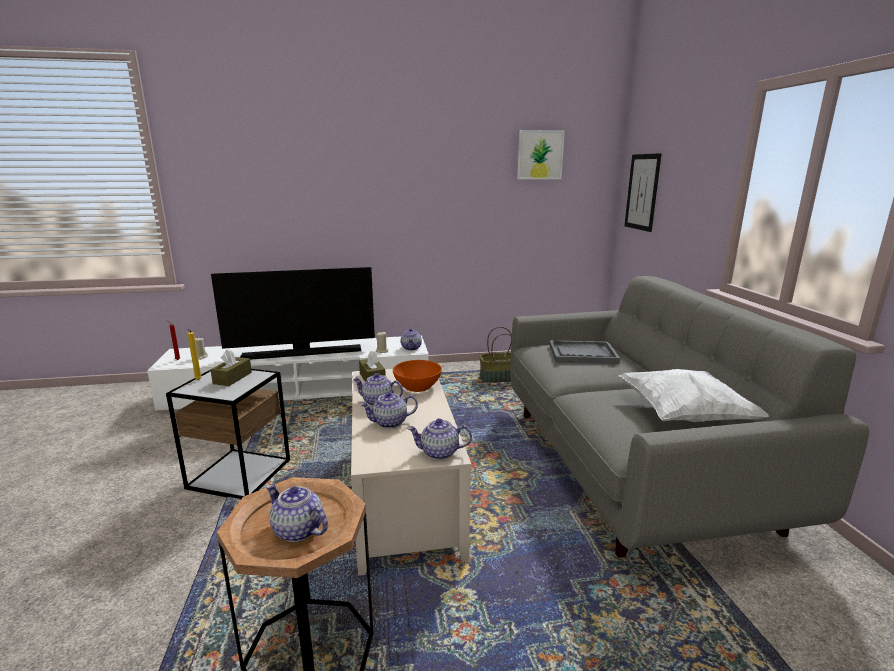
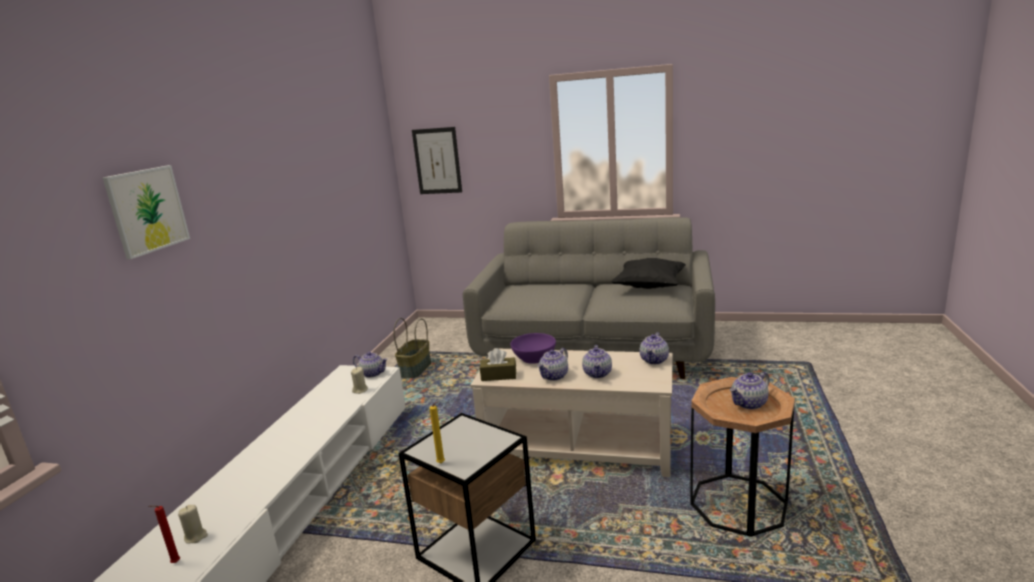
camera: 65 degrees left, 0 degrees up
(232, 378) = (455, 440): brown tissue box -> none
(302, 352) = (297, 442): television -> none
(417, 386) = (534, 358): orange bowl -> purple bowl
(540, 155) = (353, 140): picture -> picture (147, 210)
(582, 354) = (534, 292): grey tray -> none
(683, 416) = (649, 287): white pillow -> black pillow

